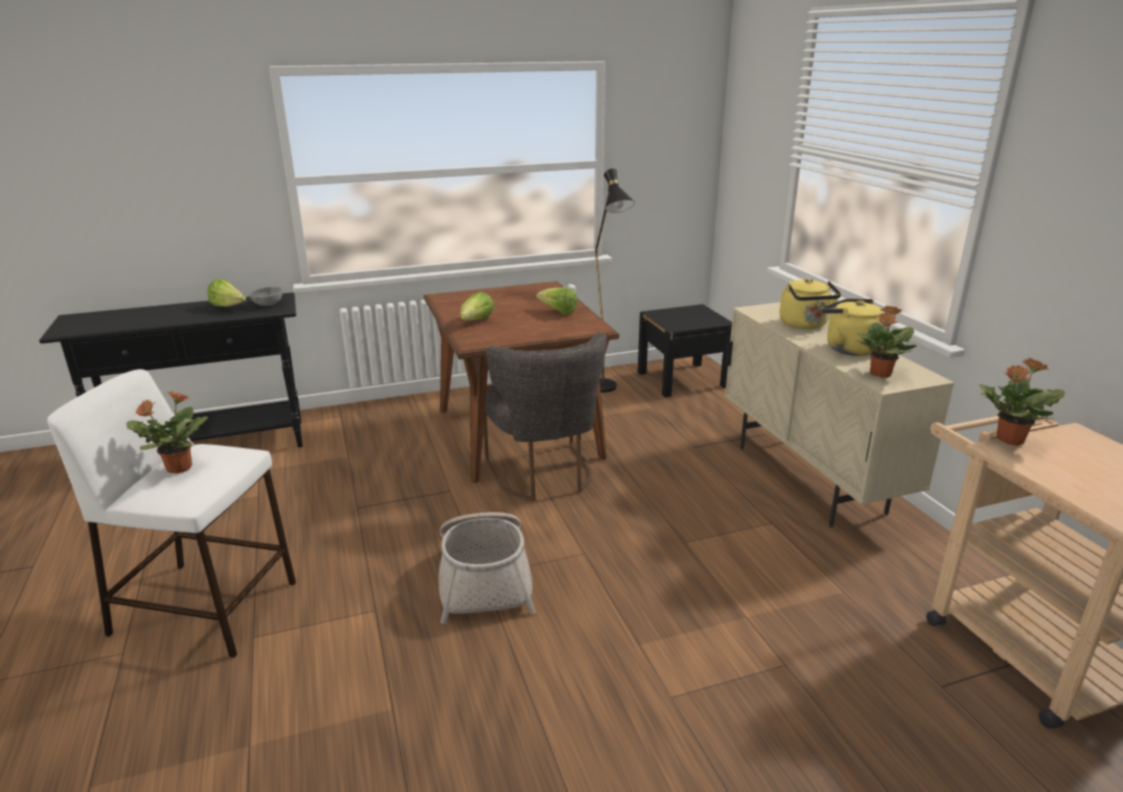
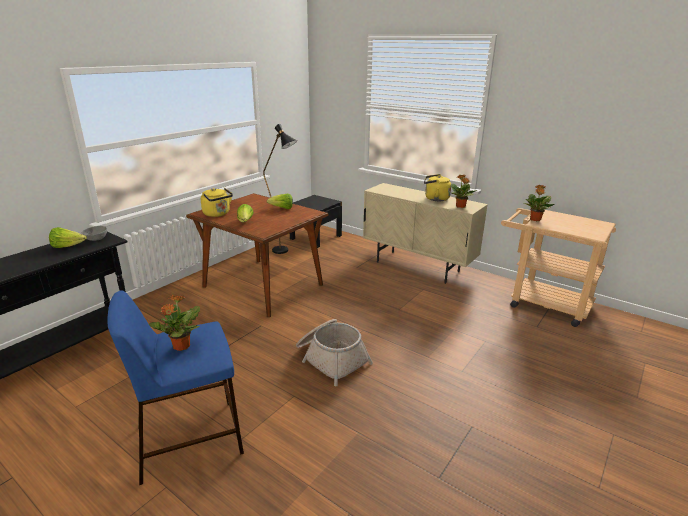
camera: 35 degrees left, 0 degrees up
(207, 607) = (191, 438): white stool -> blue stool
(544, 475) = (302, 302): grey chair -> none
(805, 325) = (404, 192): yellow kettle -> yellow kettle (217, 214)

